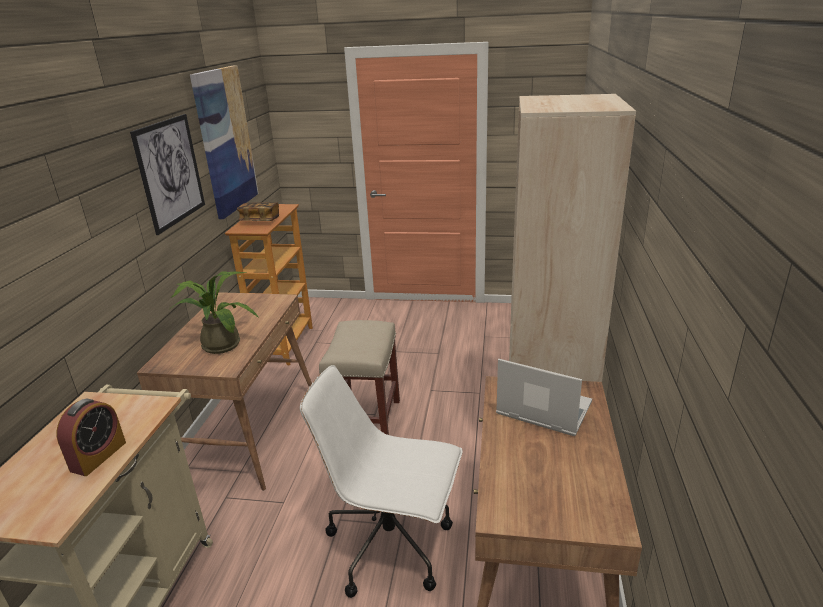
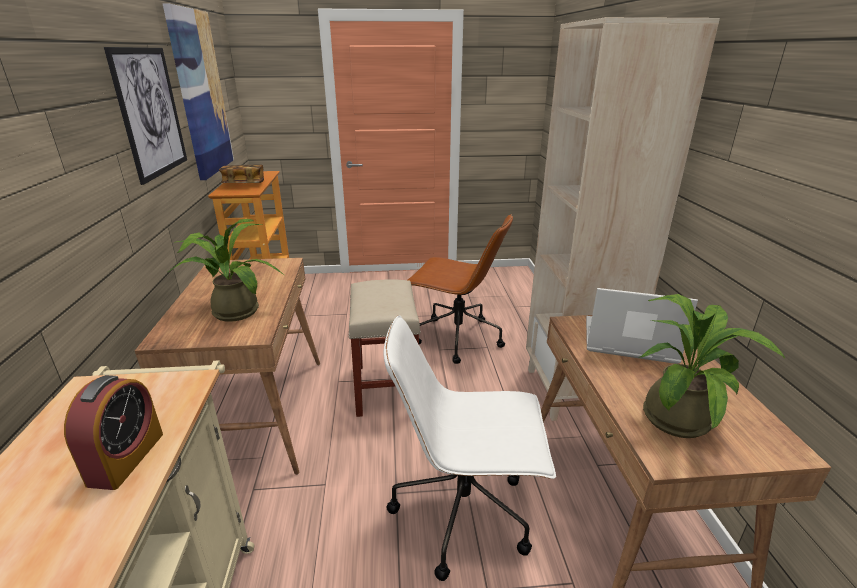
camera: 15 degrees left, 0 degrees up
(452, 380) = (456, 338): none -> brown office chair
(538, 484) = (680, 416): none -> potted plant

